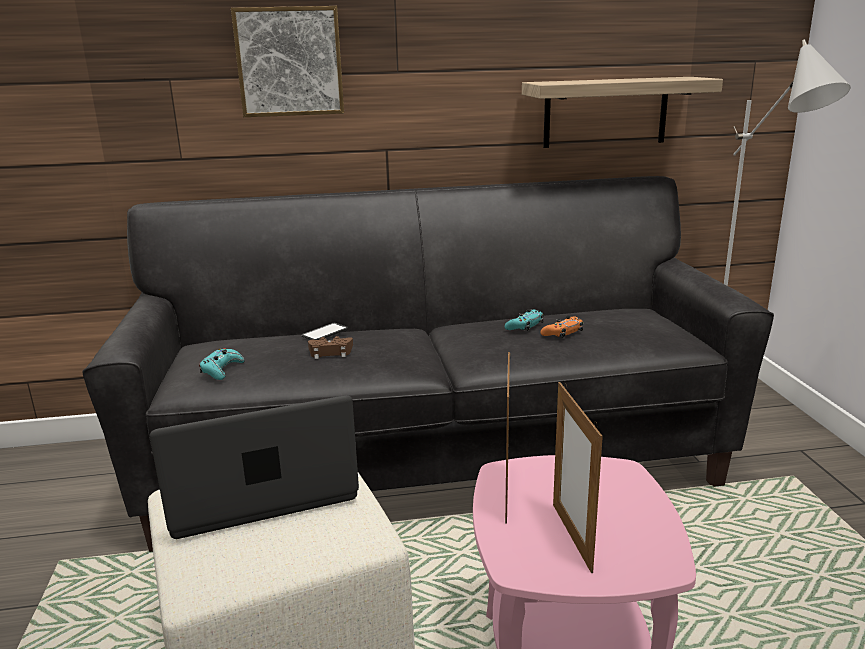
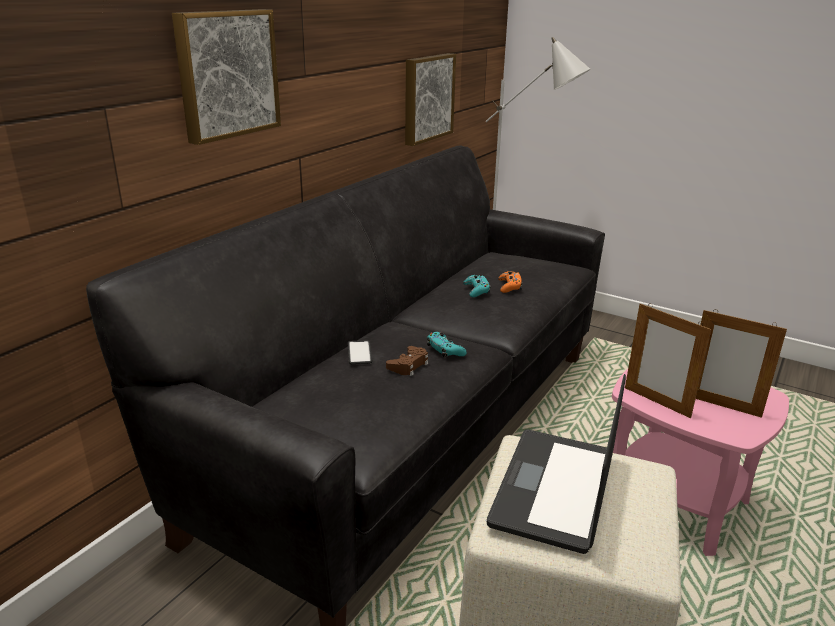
camera: 50 degrees left, 5 degrees up
(222, 370) = (366, 421): turquoise game controller -> turquoise game controller (445, 350)
(605, 112) = (426, 98): shelf -> picture

